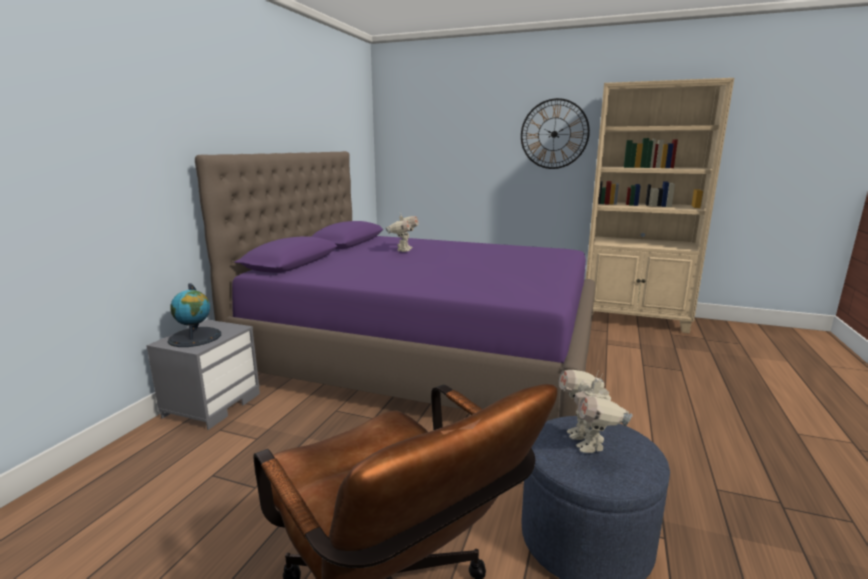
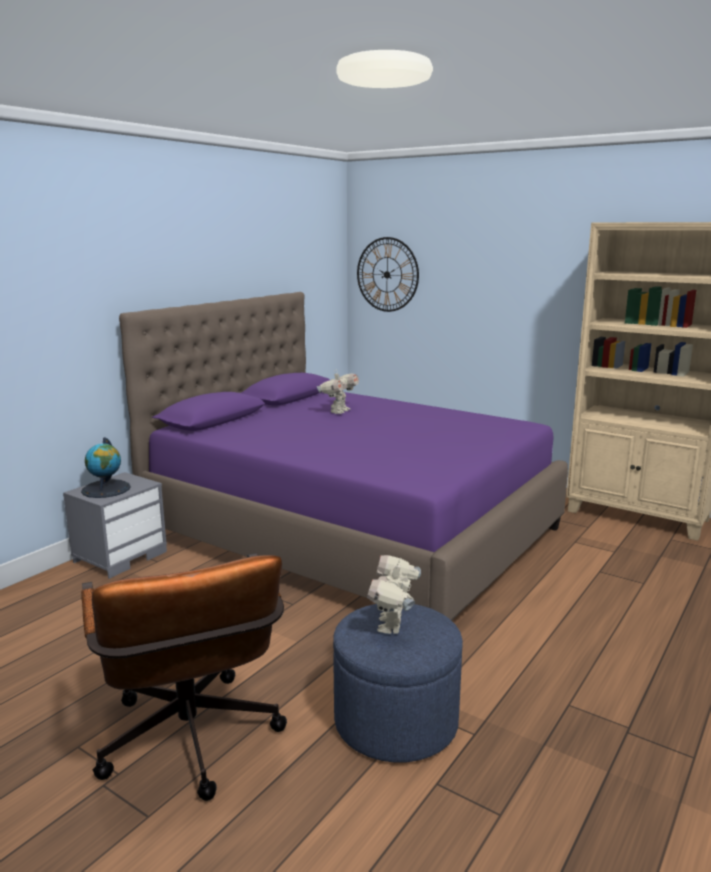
camera: 15 degrees right, 0 degrees up
(554, 134) = (550, 275): wall clock -> wall clock (387, 274)

